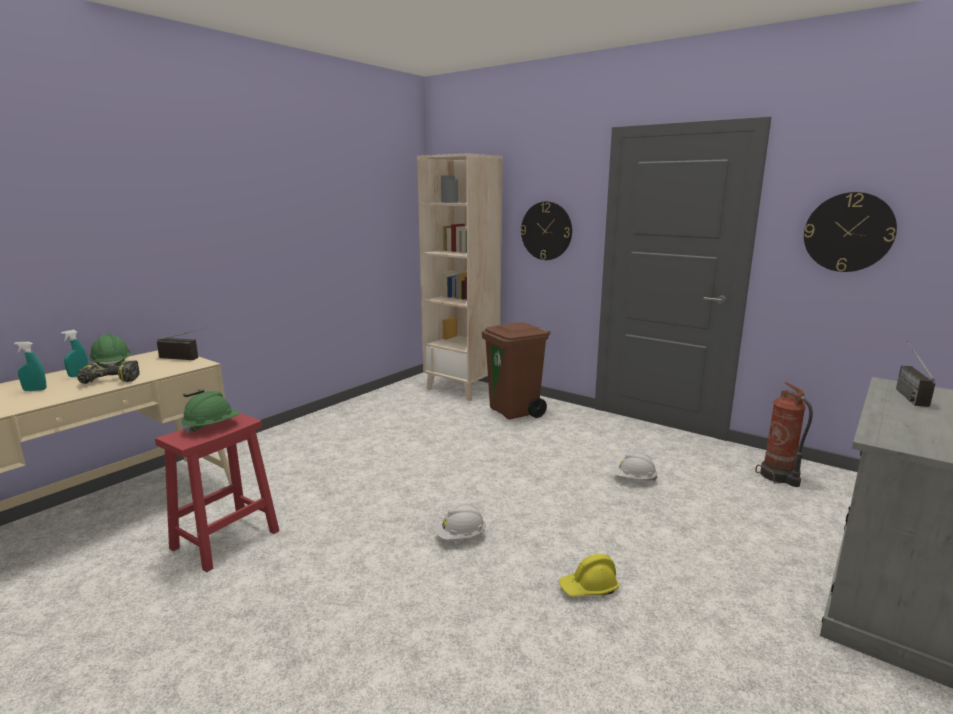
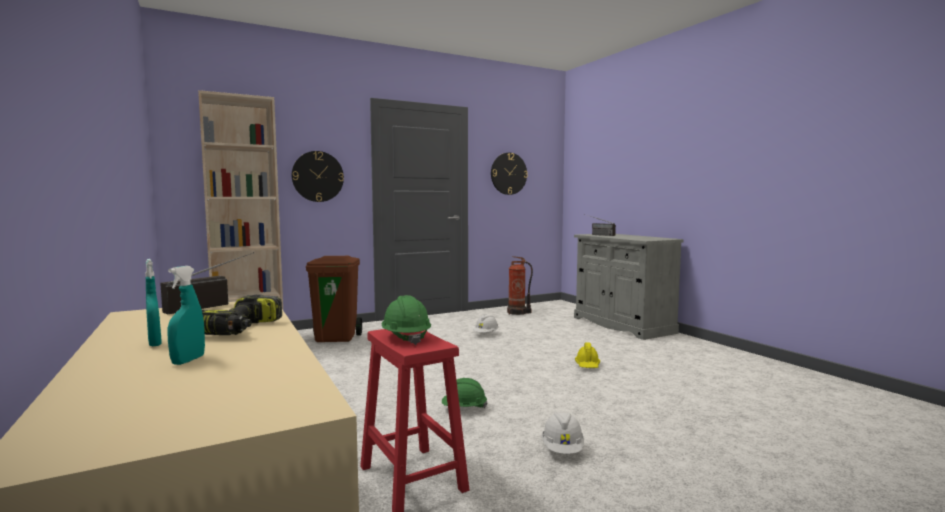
camera: 65 degrees left, 10 degrees down
(112, 365) = (139, 331): green hard hat -> green hard hat (464, 409)
(461, 536) = (507, 384): white hard hat -> white hard hat (562, 449)

